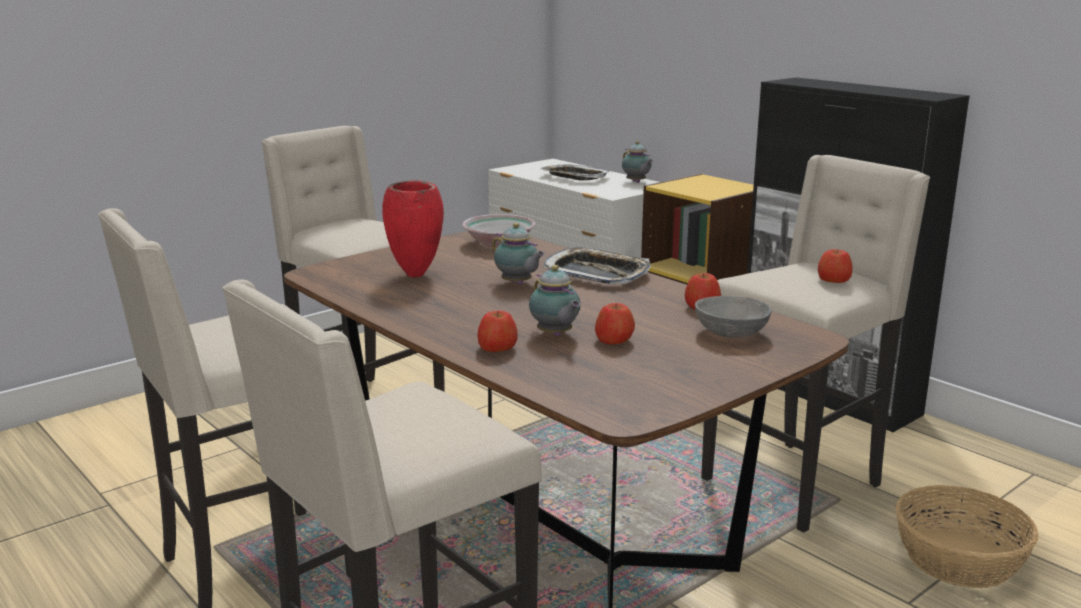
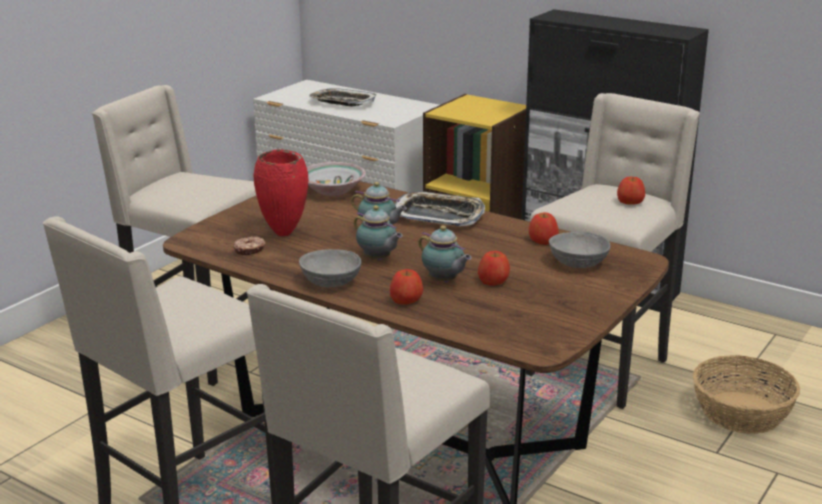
camera: 15 degrees left, 5 degrees up
(367, 286) = (249, 250): none -> donut
(427, 322) = (330, 282): none -> grey bowl
(636, 182) = (403, 104): teapot -> teapot (378, 259)

